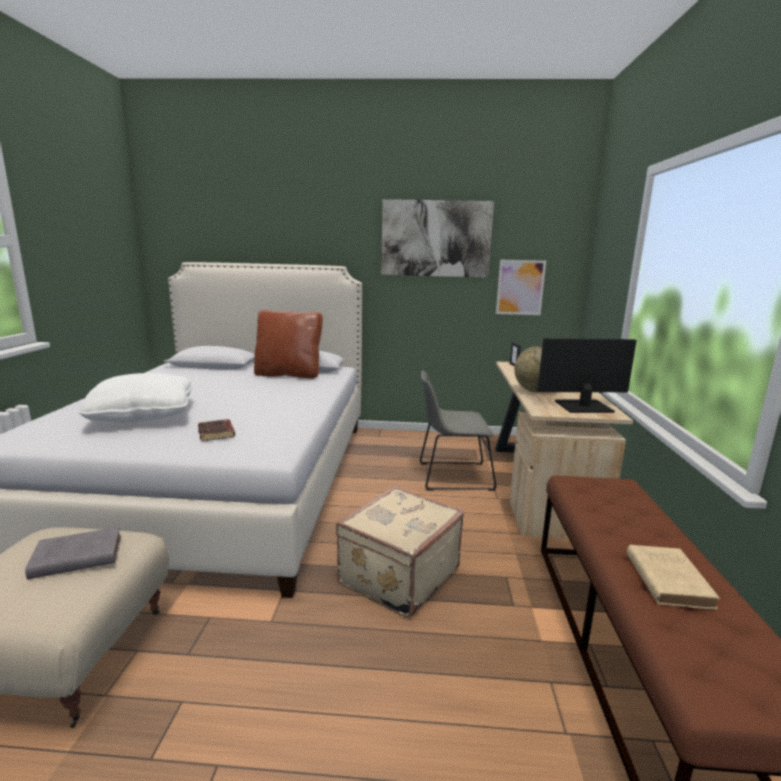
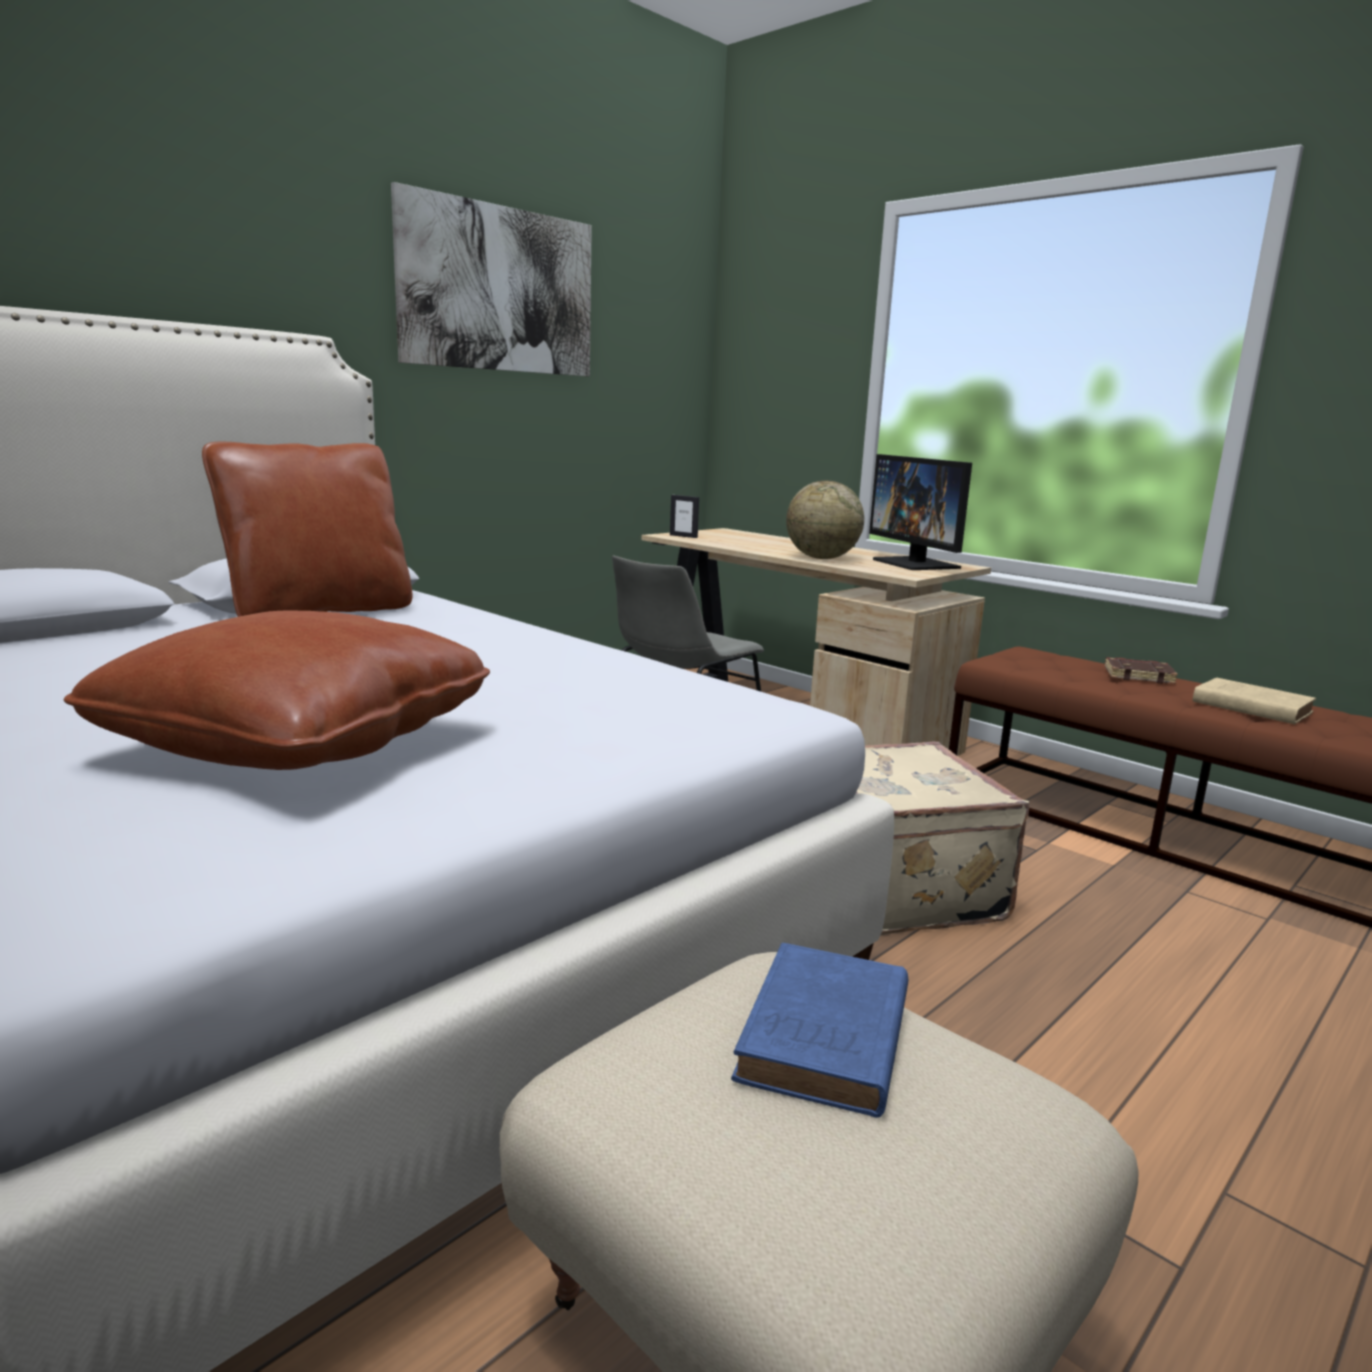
camera: 50 degrees left, 0 degrees up
(75, 557) = (823, 1040): grey book -> blue book
(143, 415) = (299, 743): white pillow -> brown pillow
(217, 433) = (595, 717): brown book -> brown book (1139, 676)
(520, 287) = (633, 397): picture -> none
(583, 406) = (916, 564): monitor -> monitor turned 60 degrees counterclockwise

